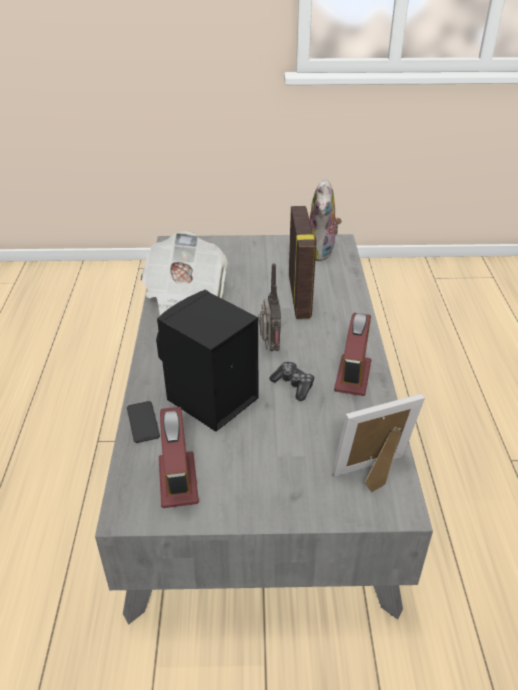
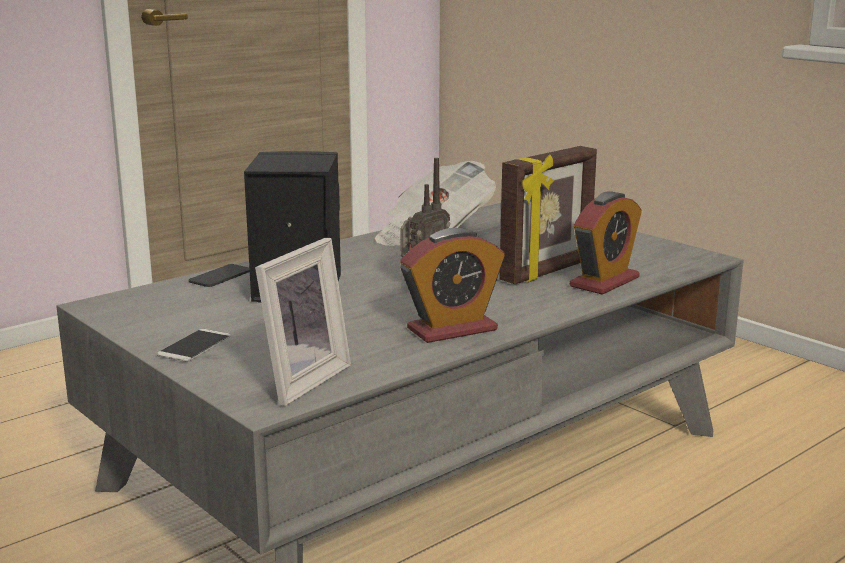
camera: 50 degrees right, 20 degrees down
(178, 481) = (162, 309): alarm clock -> alarm clock (604, 282)
(270, 496) = (194, 346): none -> phone
(293, 385) = (382, 310): game controller -> none
(321, 253) = (659, 257): plush toy -> none
(374, 475) = (299, 381): picture frame -> picture frame turned 90 degrees clockwise

